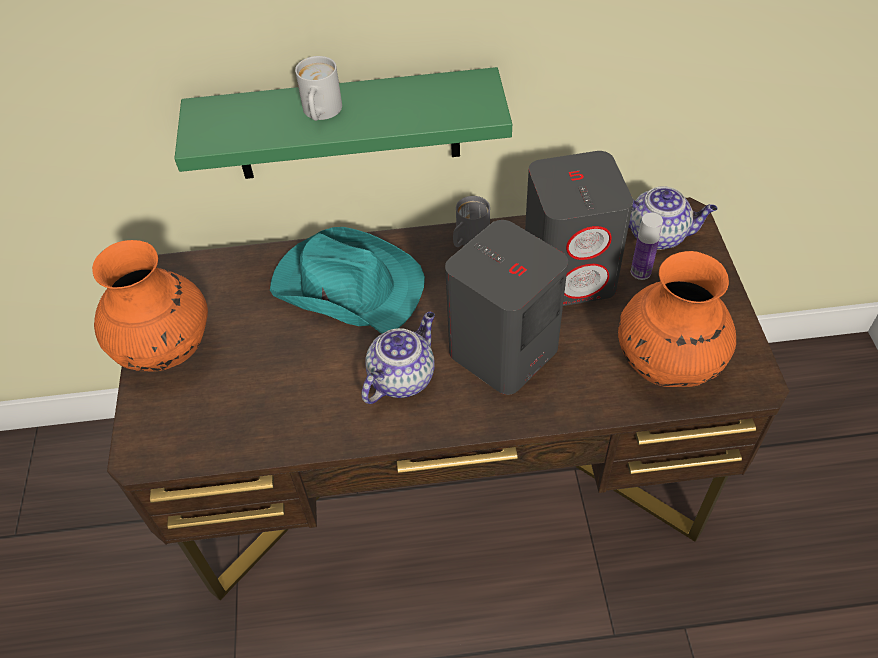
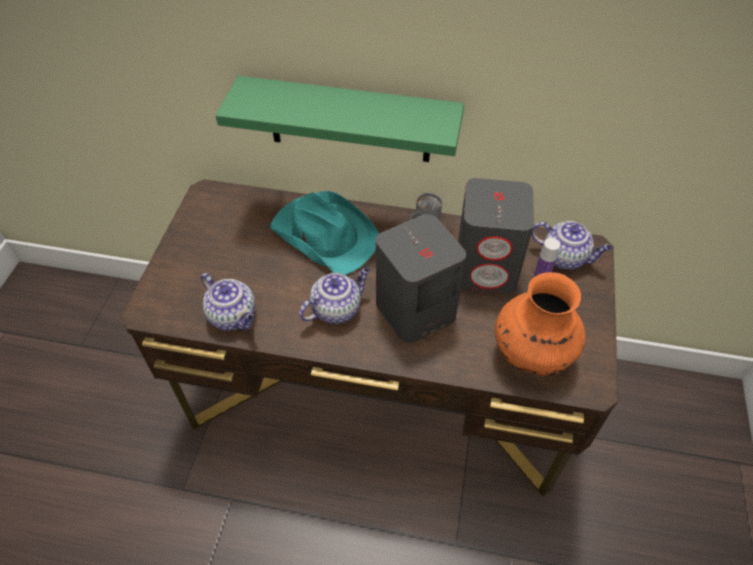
camera: 15 degrees right, 0 degrees up
(166, 350) = (188, 246): orange vase -> none
(268, 425) = (234, 316): none -> teapot
(321, 113) = (325, 107): white mug -> none

